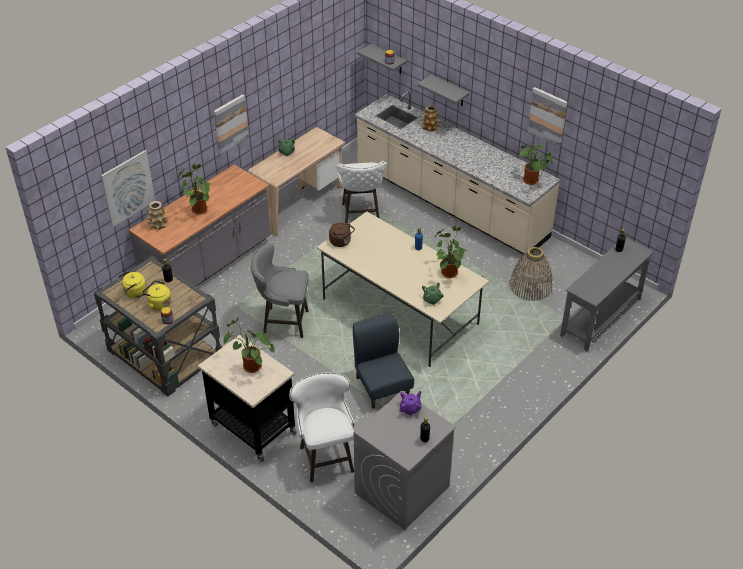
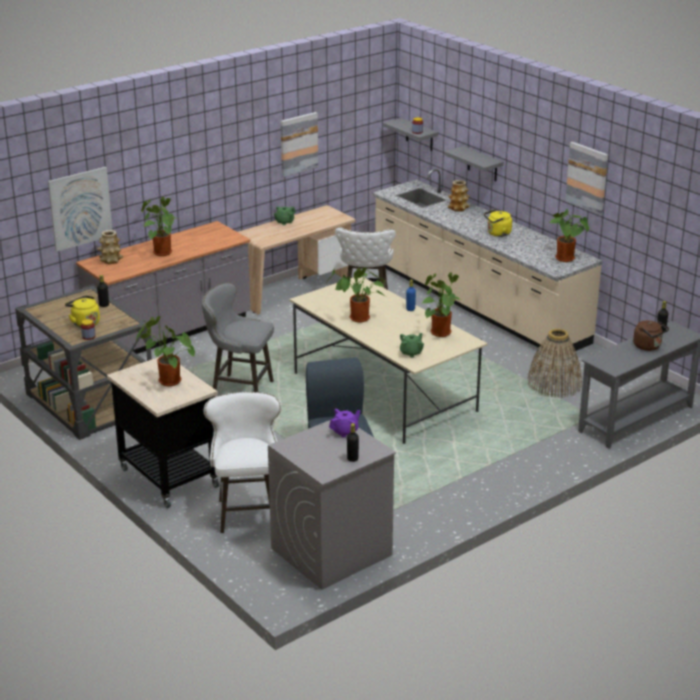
camera: 10 degrees right, 15 degrees down
(134, 293) = (60, 312): yellow kettle -> yellow kettle (497, 234)
(230, 124) = (215, 168): picture -> picture (298, 144)
(341, 242) = (320, 297): brown kettle -> brown kettle (648, 346)
(379, 265) = (358, 319): none -> potted plant

